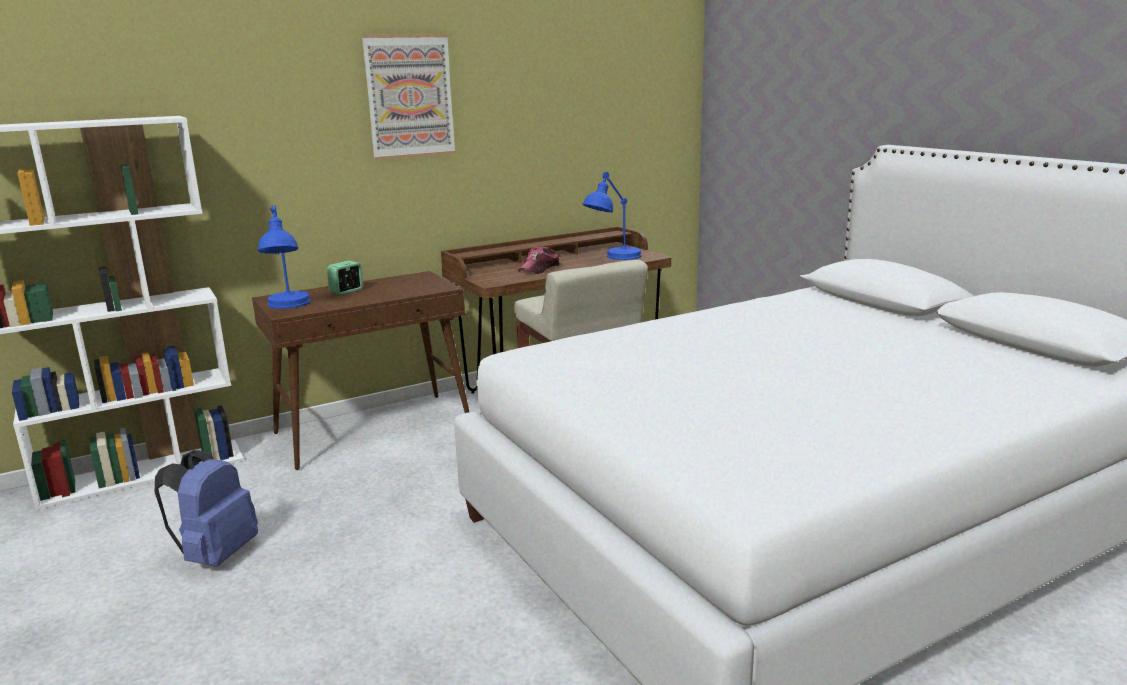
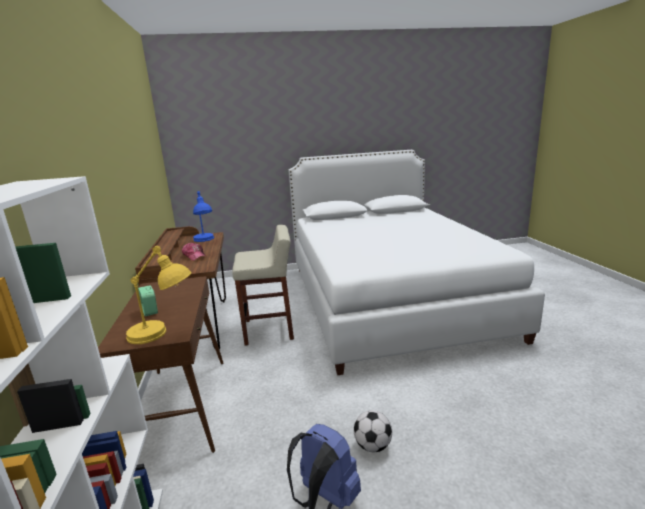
camera: 70 degrees left, 0 degrees up
(288, 308) = (163, 334): blue table lamp -> yellow table lamp
(305, 576) = (373, 446): none -> football
(409, 96) = (100, 153): picture -> none

